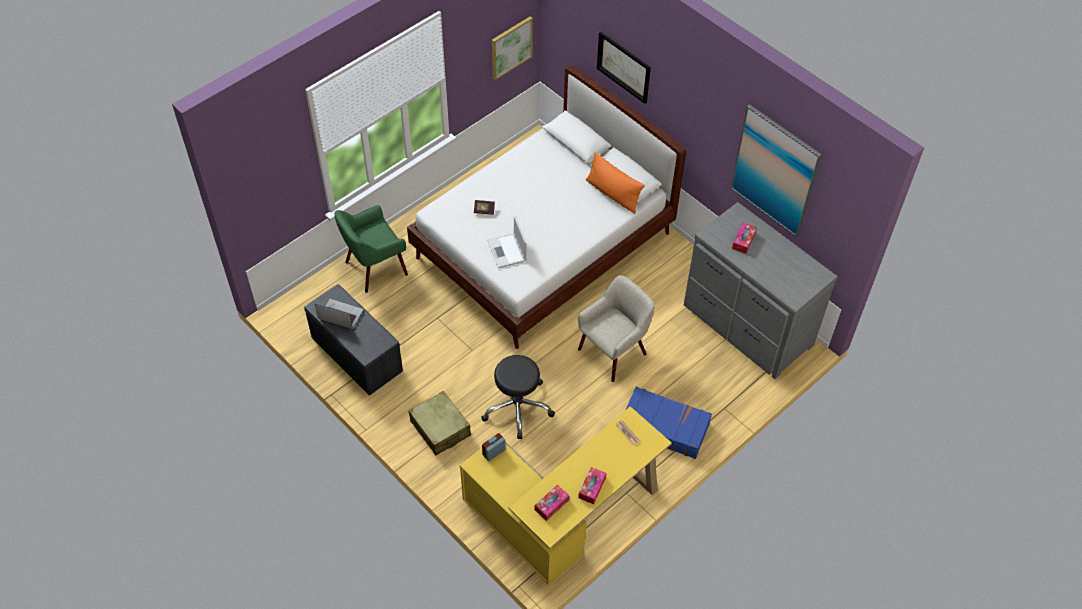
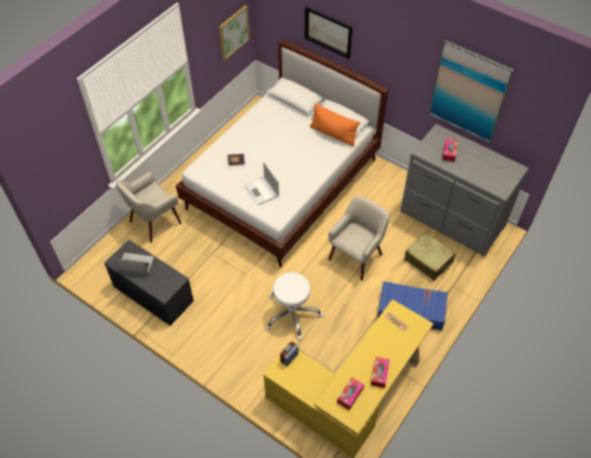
camera: 10 degrees left, 0 degrees up
(375, 268) = (154, 222): green armchair -> beige armchair
(440, 428) = (234, 343): beige suitcase -> beige suitcase (428, 261)
(517, 406) = (292, 313): black stool -> white stool

